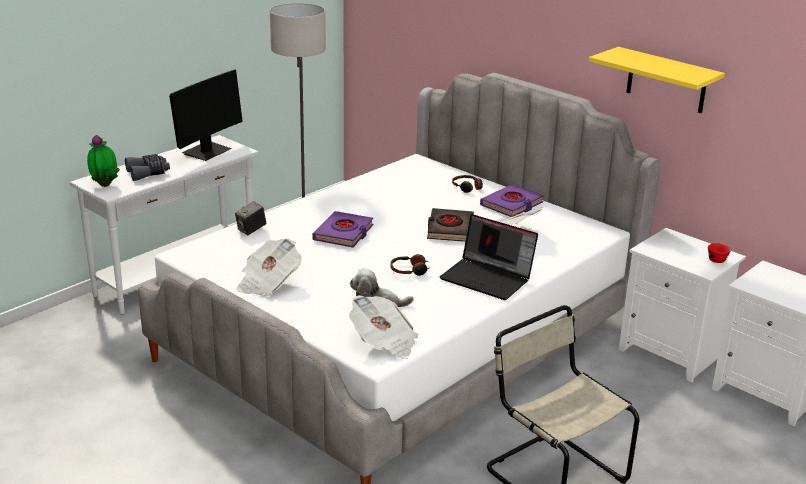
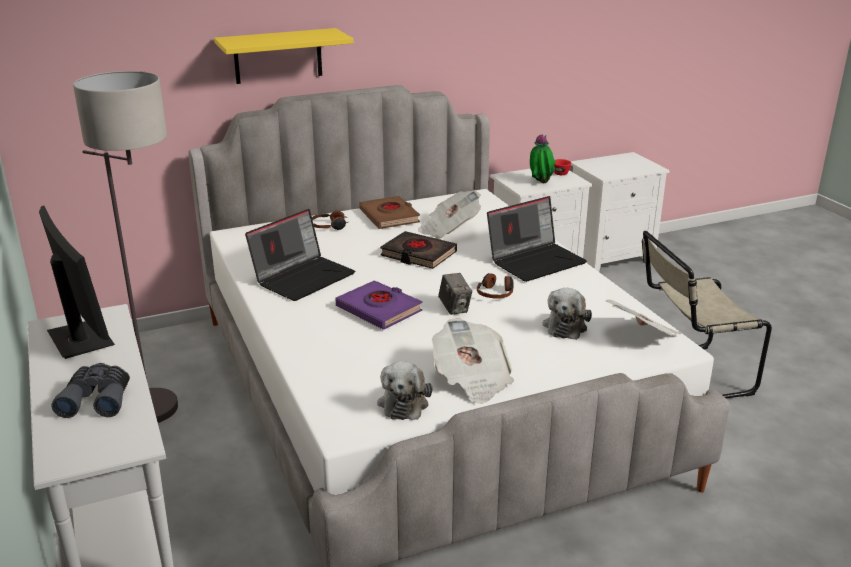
camera: 65 degrees left, 0 degrees up
(105, 185) = (95, 446): potted plant -> potted plant (540, 183)
(224, 266) = (403, 402): none -> plush toy
(251, 230) = (317, 366): camera -> camera (454, 308)
(371, 198) = (303, 277): none -> laptop
(512, 205) = (389, 217): purple book -> brown book
(666, 80) = (469, 38): yellow shelf -> yellow shelf (278, 56)

